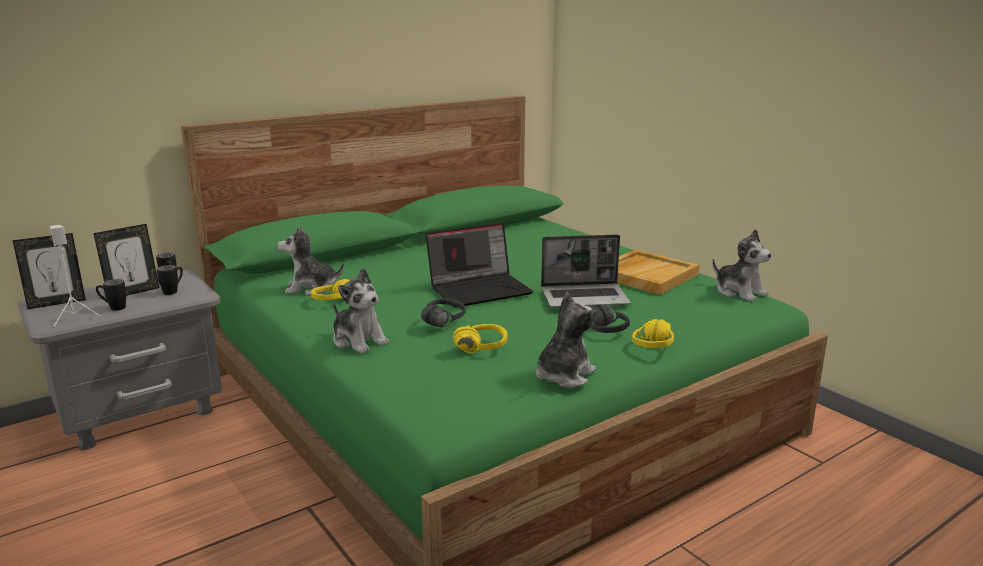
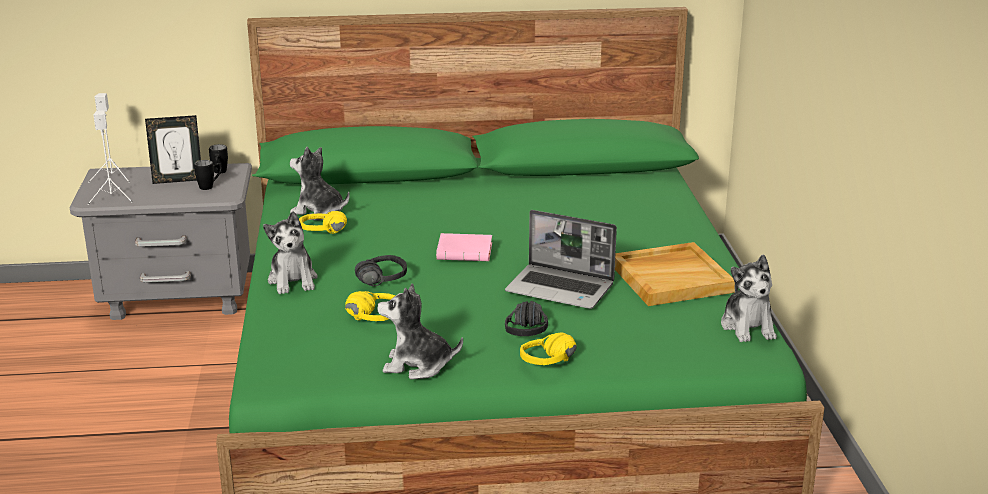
camera: 30 degrees right, 5 degrees up
(56, 303) = (113, 178): picture frame -> white speaker
(113, 308) = (148, 193): black mug -> none
(480, 289) = (466, 252): laptop -> pink book
(563, 375) = (417, 365): plush toy -> plush toy turned 150 degrees counterclockwise

